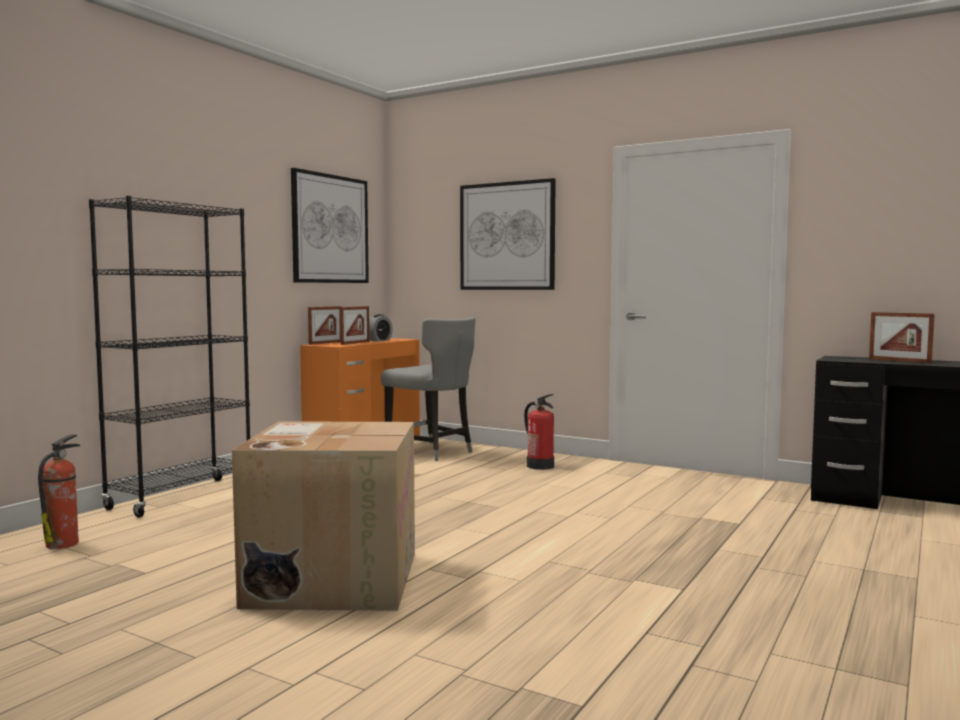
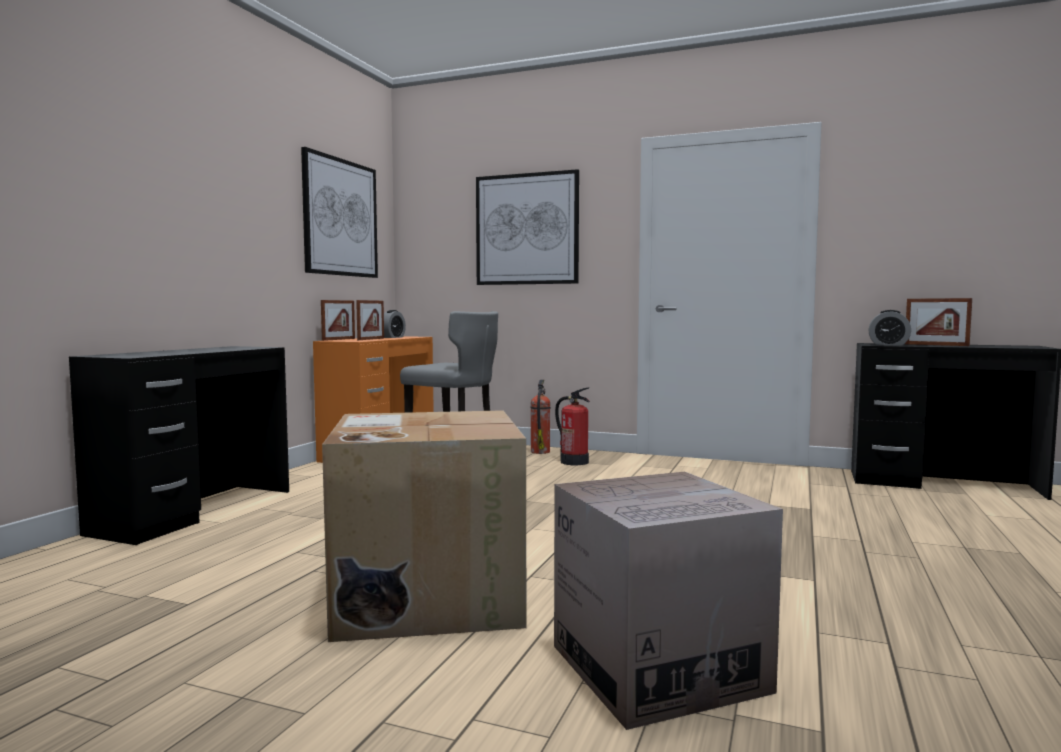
camera: 10 degrees left, 0 degrees up
(63, 543) = (63, 574): fire extinguisher -> fire extinguisher (540, 451)
(181, 497) = (195, 511): black bookcase -> black desk
(484, 649) = (658, 668): none -> cardboard box
(849, 359) = (888, 344): none -> alarm clock

